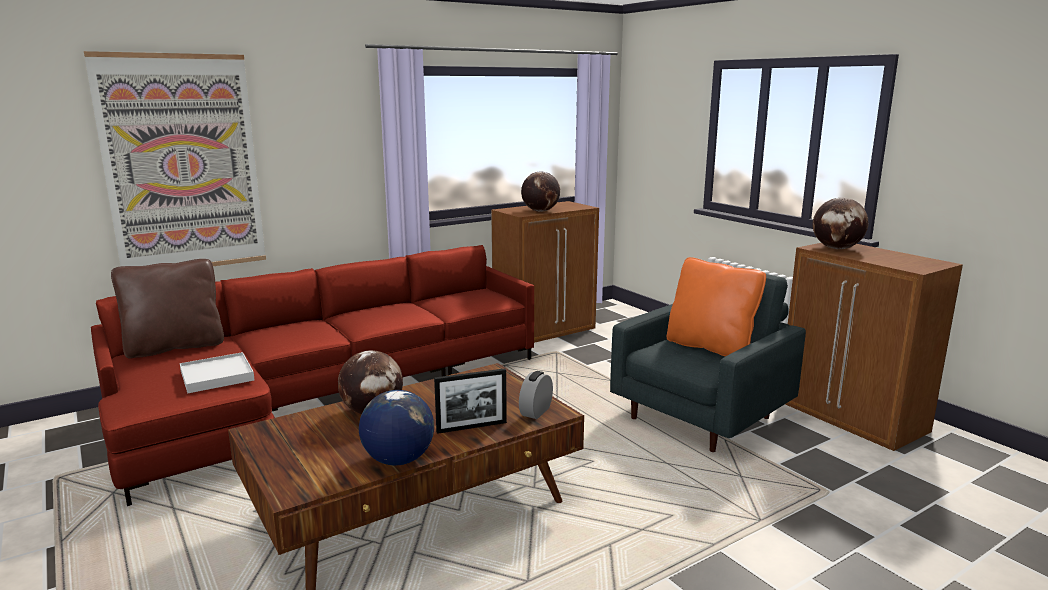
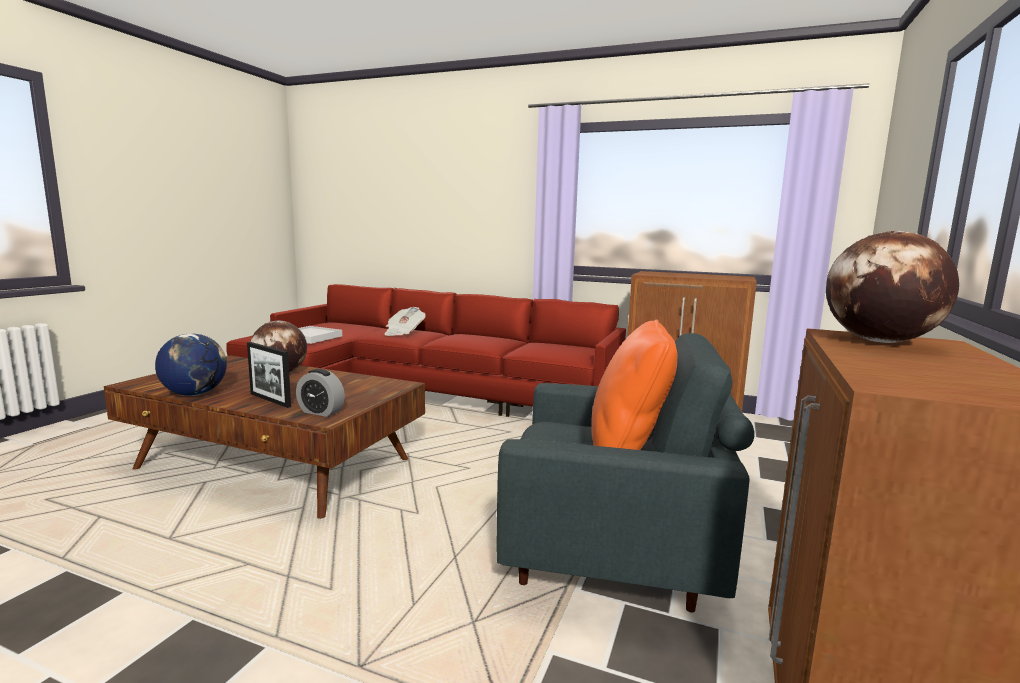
camera: 55 degrees right, 5 degrees down
(175, 347) = (349, 324): brown pillow -> none
(183, 165) = (401, 205): picture -> none
(296, 332) = (403, 333): none -> newspaper
(536, 411) = (321, 412): alarm clock -> alarm clock turned 150 degrees counterclockwise
(540, 211) = (675, 275): globe -> none

